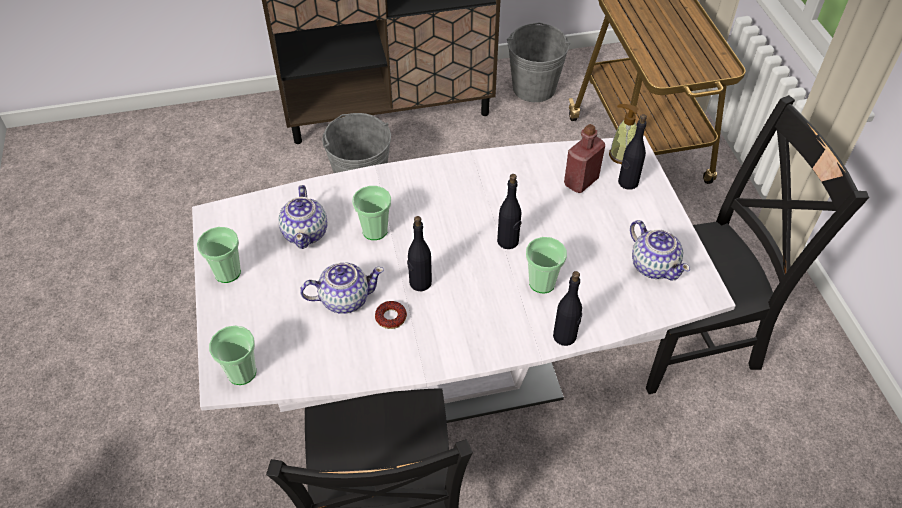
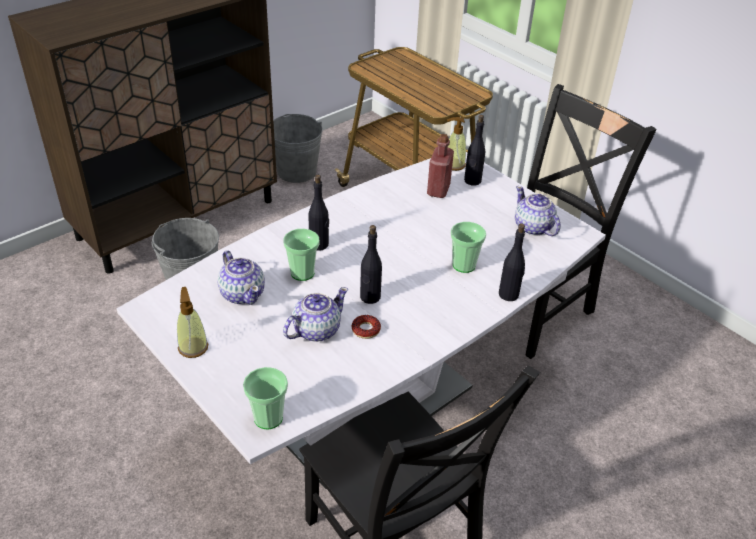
camera: 30 degrees left, 10 degrees down
(227, 272) = (193, 347): cup -> soap dispenser
(508, 241) = (416, 246): black bottle -> black bottle (319, 245)
(654, 265) = (533, 227): teapot -> teapot turned 150 degrees counterclockwise

